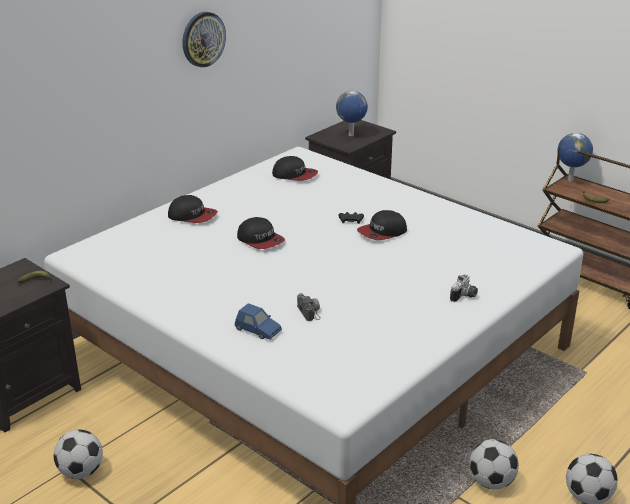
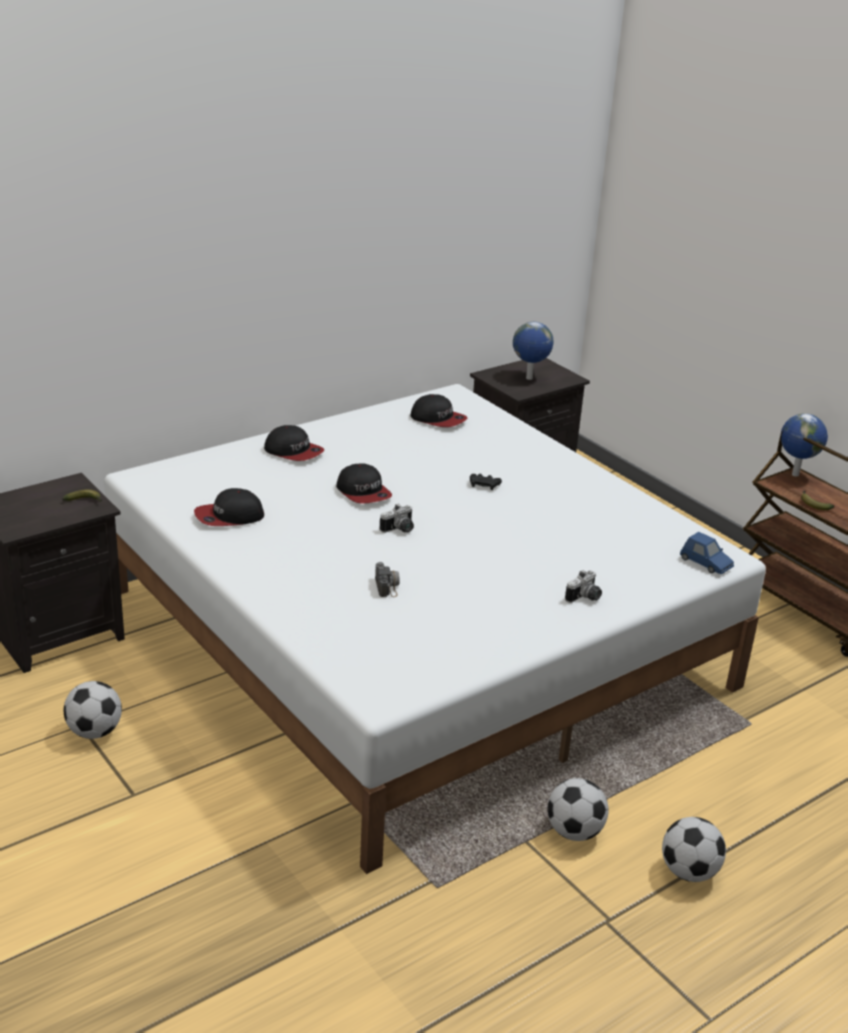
camera: 10 degrees right, 0 degrees up
(203, 39) = (339, 237): wall clock -> none
(257, 330) = (317, 597): blue toy car -> blue toy car (705, 563)
(300, 265) = (399, 530): none -> camera
(382, 232) = (517, 505): cap -> cap (229, 517)

